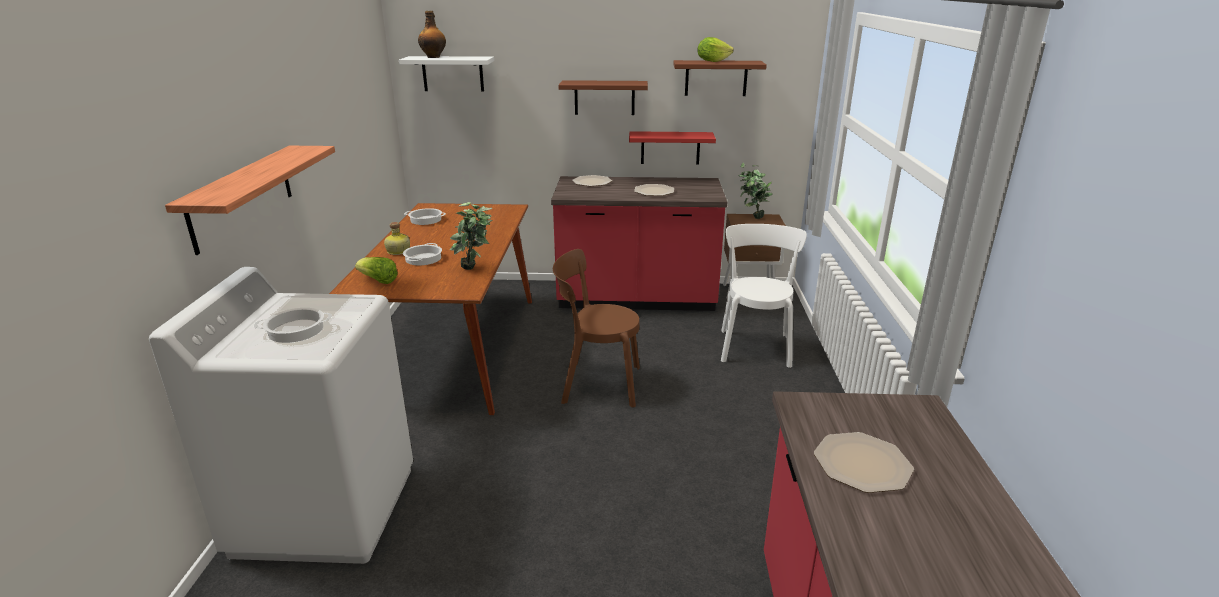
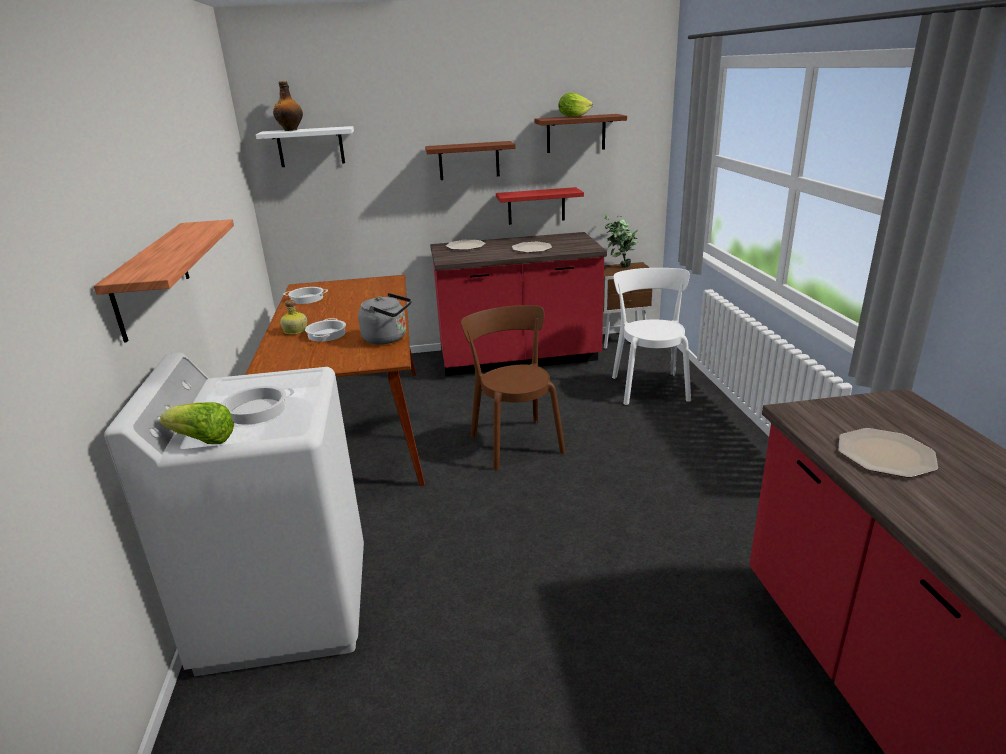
camera: 10 degrees left, 0 degrees up
(378, 281) = (290, 360): lettuce -> lettuce (203, 440)
(475, 269) = (388, 338): potted plant -> grey kettle
(597, 384) = (515, 441): brown chair -> brown chair turned 75 degrees clockwise

